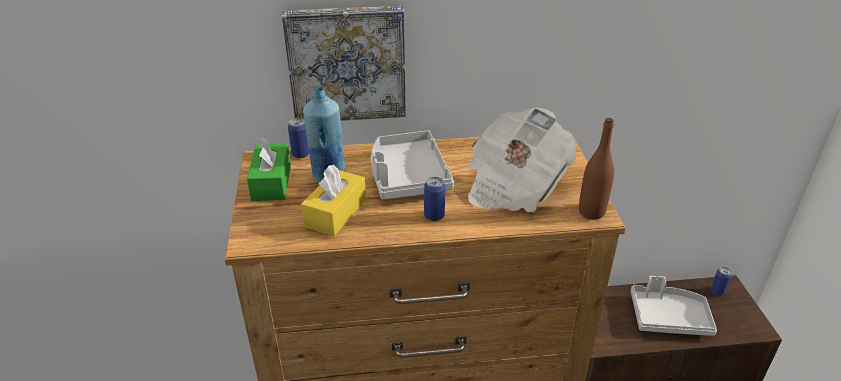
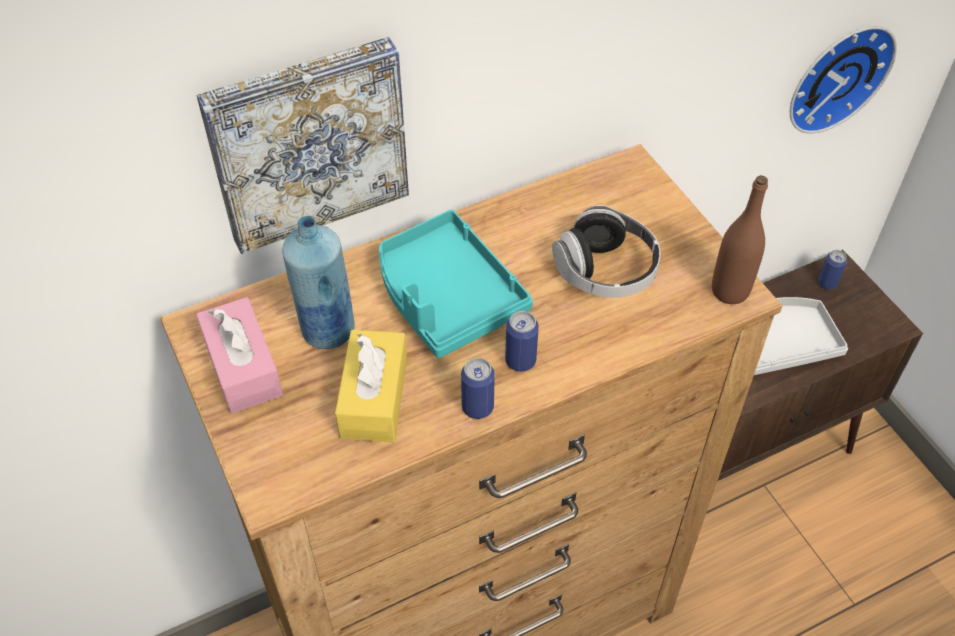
camera: 20 degrees left, 15 degrees up
(271, 182) = (243, 367): green tissue box -> pink tissue box
(300, 154) = (259, 298): can -> can (477, 407)
(407, 176) = (446, 297): grey tray -> turquoise tray
(513, 185) = (605, 271): newspaper -> headphones
(724, 127) = (836, 75): none -> wall clock

